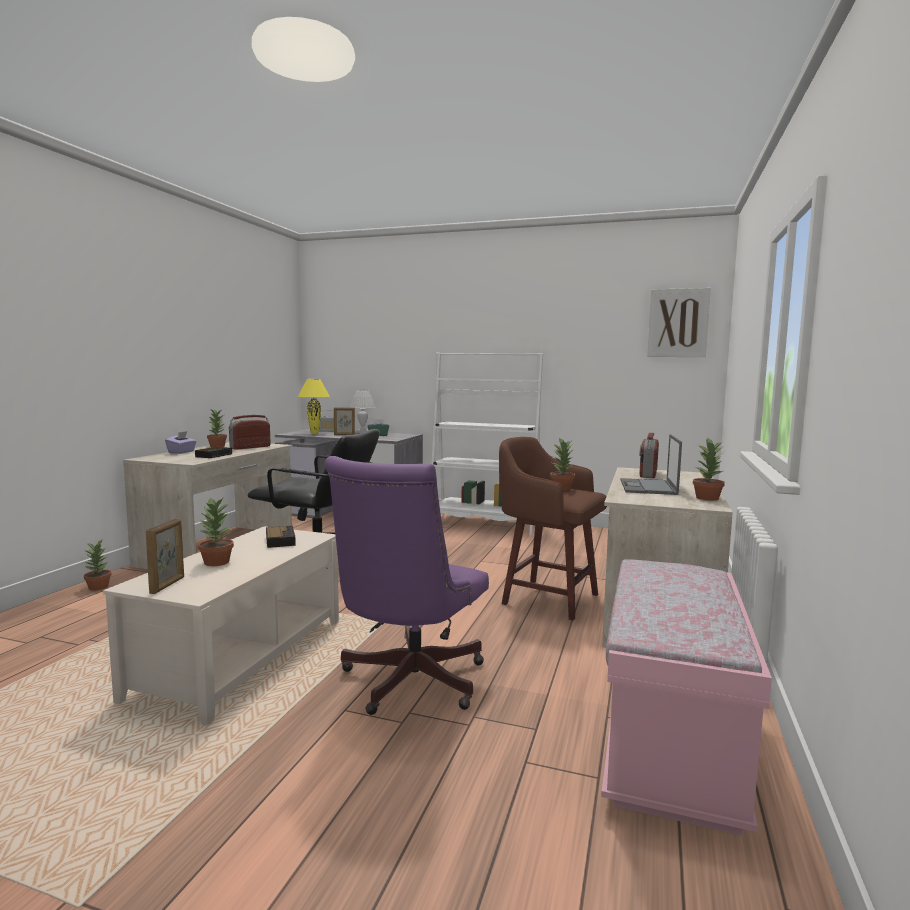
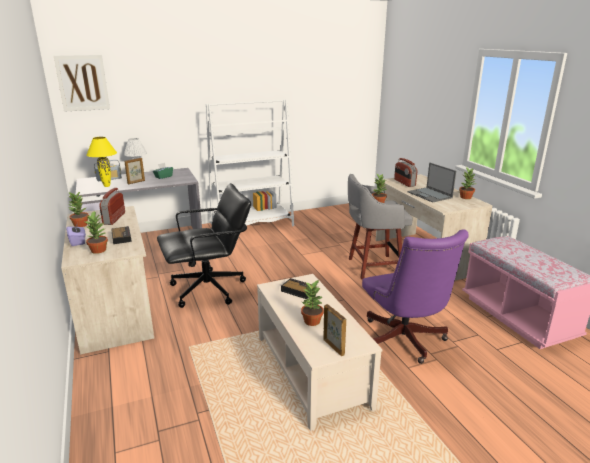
camera: 40 degrees left, 15 degrees up
(99, 587) = (100, 380): potted plant -> potted plant (99, 250)
(547, 598) = (372, 267): brown stool -> grey stool
(678, 323) = (356, 72): picture -> picture (82, 83)

